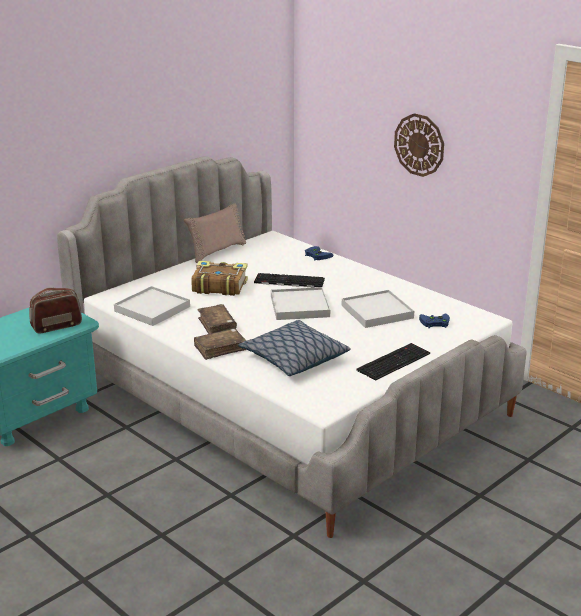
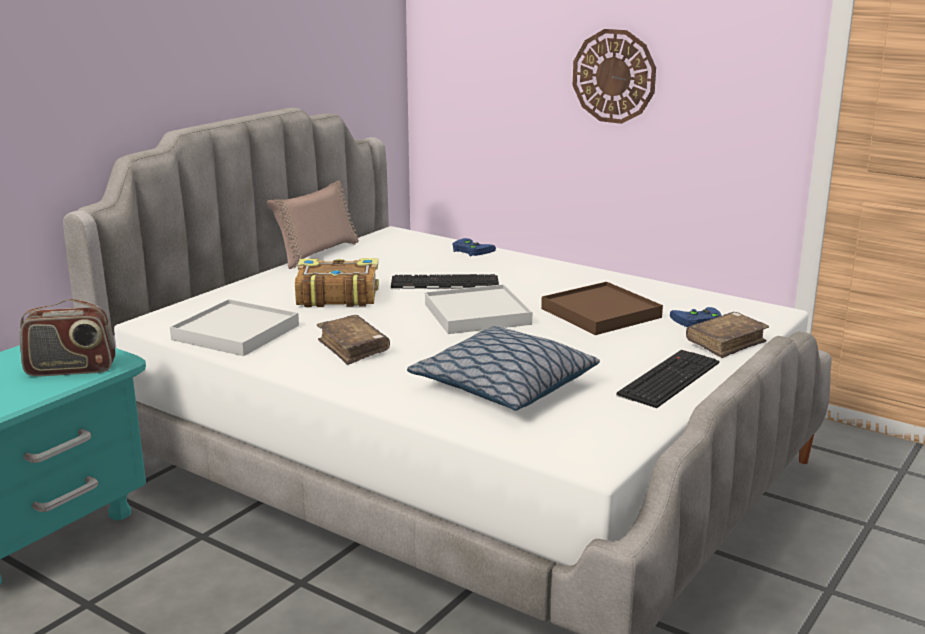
camera: 10 degrees left, 5 degrees down
(56, 326) = (71, 369): radio -> radio turned 150 degrees counterclockwise
(220, 349) = (371, 381): brown book -> brown book (726, 343)
(377, 312) = (600, 313): white tray -> brown tray

